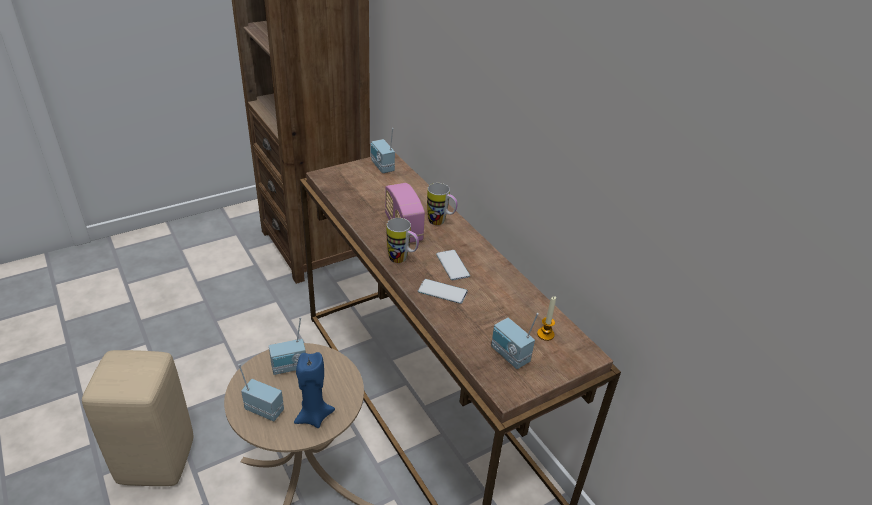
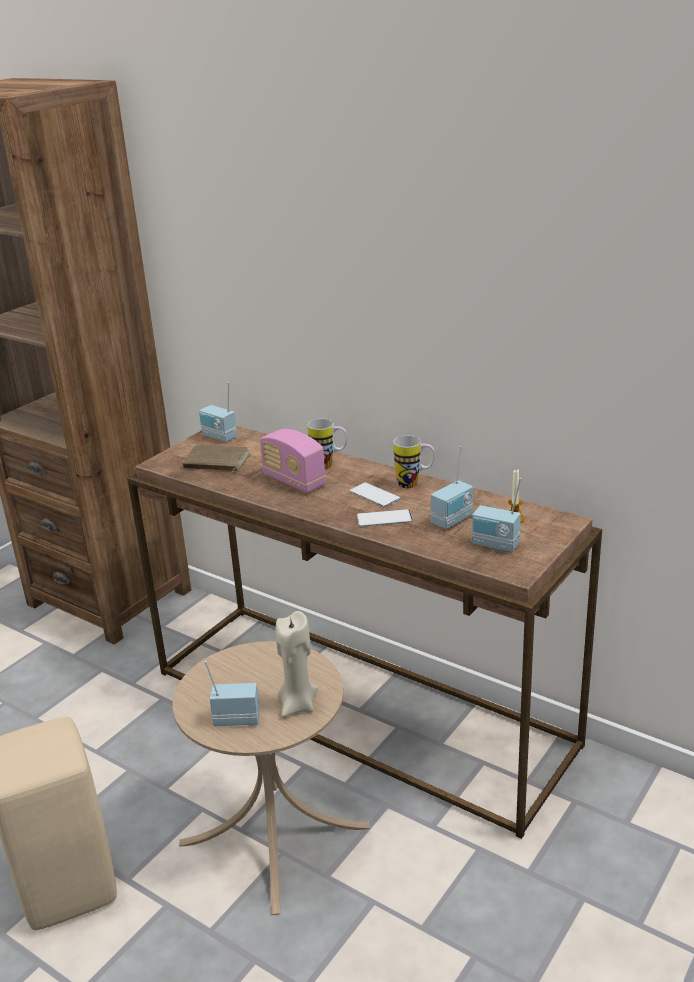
camera: 20 degrees left, 10 degrees down
(289, 367) = (233, 674): radio -> radio (453, 520)
(313, 416) = (298, 705): blue candle -> beige candle
(361, 190) = (216, 463): none -> brown book
(402, 260) = (318, 507): mug -> mug (415, 484)

